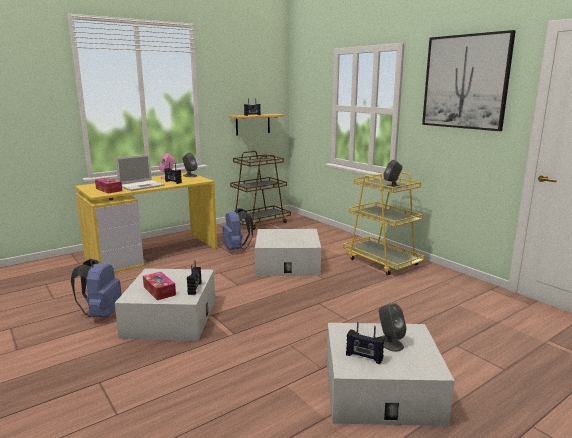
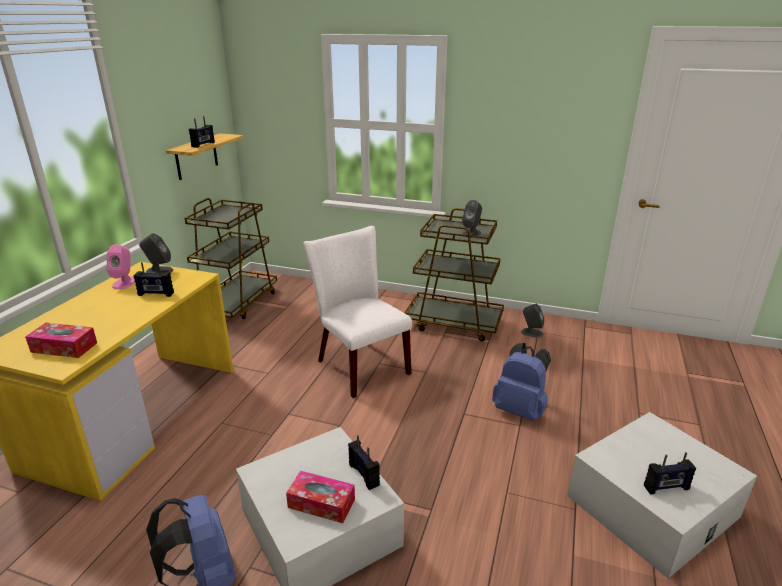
camera: 35 degrees left, 10 degrees up
(142, 186) = (114, 318): laptop -> none
(236, 249) = (262, 362): blue backpack -> blue backpack (520, 410)
(287, 264) = (358, 364): white storage box -> white chair
(381, 261) = (454, 323): yellow cart -> brown cart
(389, 343) = (659, 455): grey speaker -> grey speaker (531, 333)
(465, 82) = (543, 93): picture -> none

